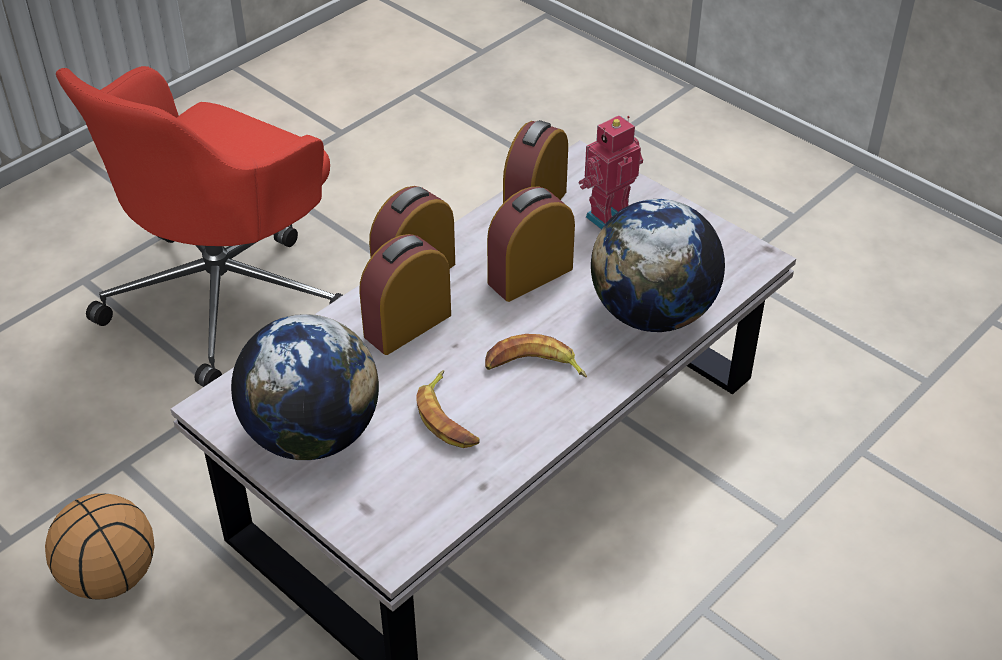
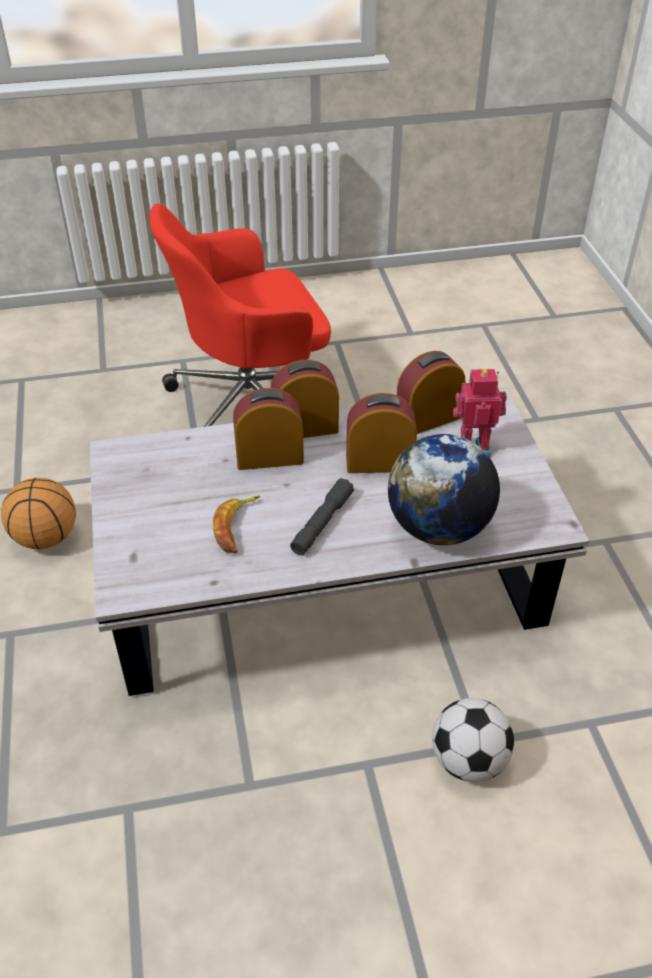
camera: 35 degrees right, 0 degrees up
(312, 435) = (147, 496): globe -> none
(533, 367) = (322, 523): banana -> grey flashlight
(788, 548) = (468, 760): none -> football

